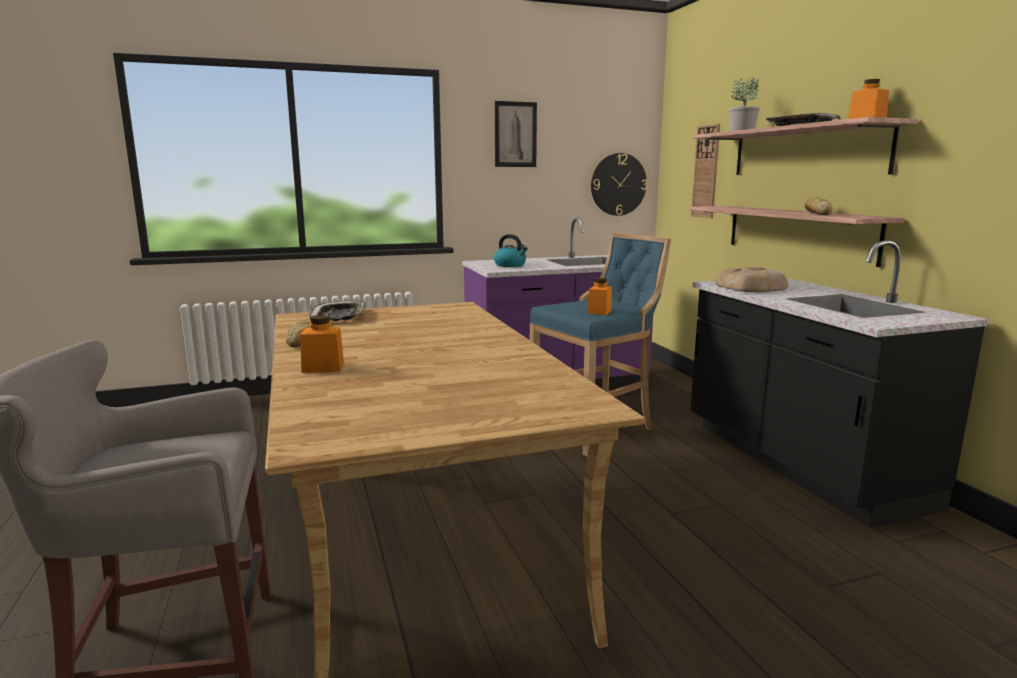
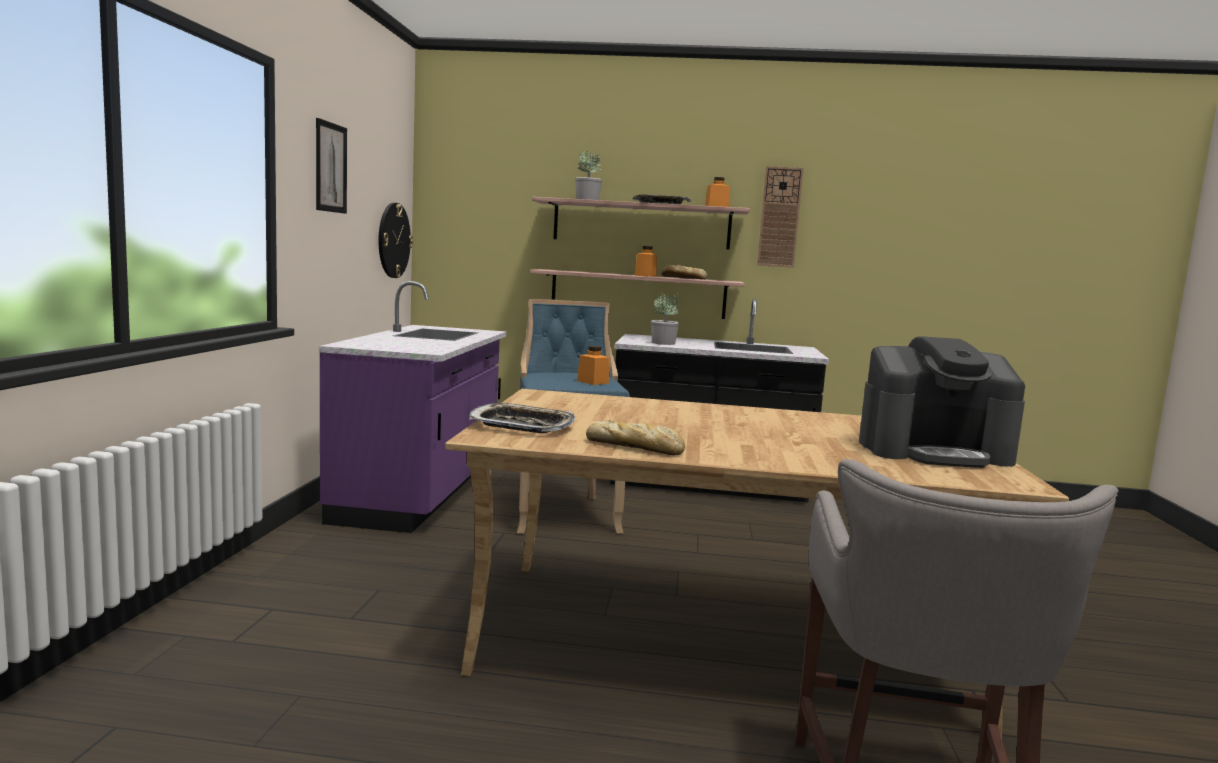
camera: 65 degrees left, 5 degrees down
(323, 367) = (782, 456): orange jar -> orange jar (645, 276)
(424, 410) = (934, 451): none -> coffee machine
(510, 265) = (406, 345): kettle -> none
(706, 171) = (504, 233): wall clock -> wall clock (779, 217)
(752, 287) = (663, 343): bread -> potted plant

